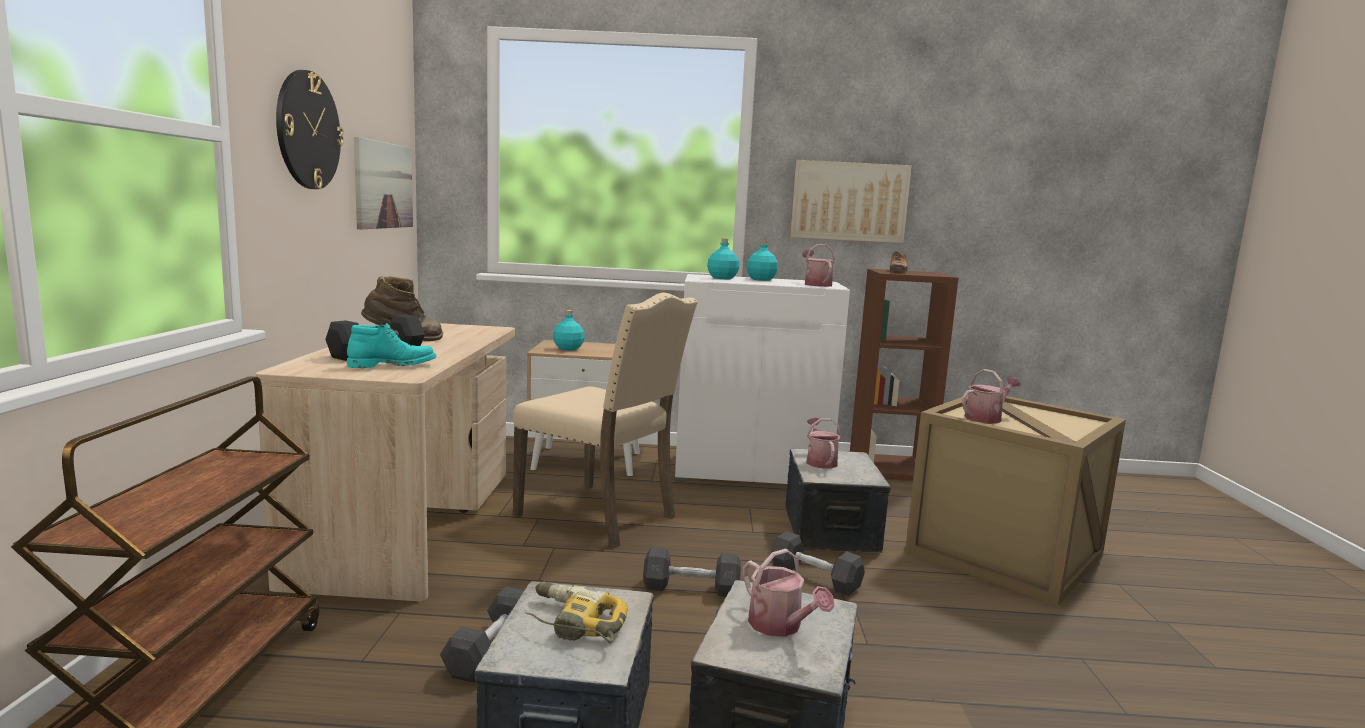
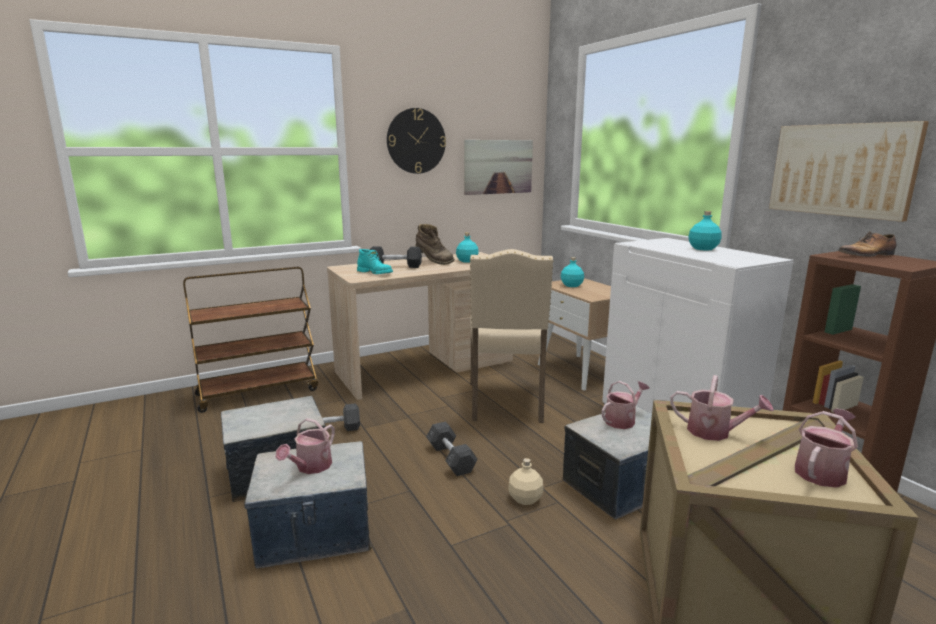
camera: 60 degrees right, 5 degrees up
(572, 624) = (273, 416): power drill -> none
(722, 278) = (668, 244): turquoise bottle -> turquoise bottle (467, 261)
(815, 578) = (525, 499): grey dumbbell -> beige bottle
(816, 284) = (733, 259): watering can -> watering can (822, 471)

